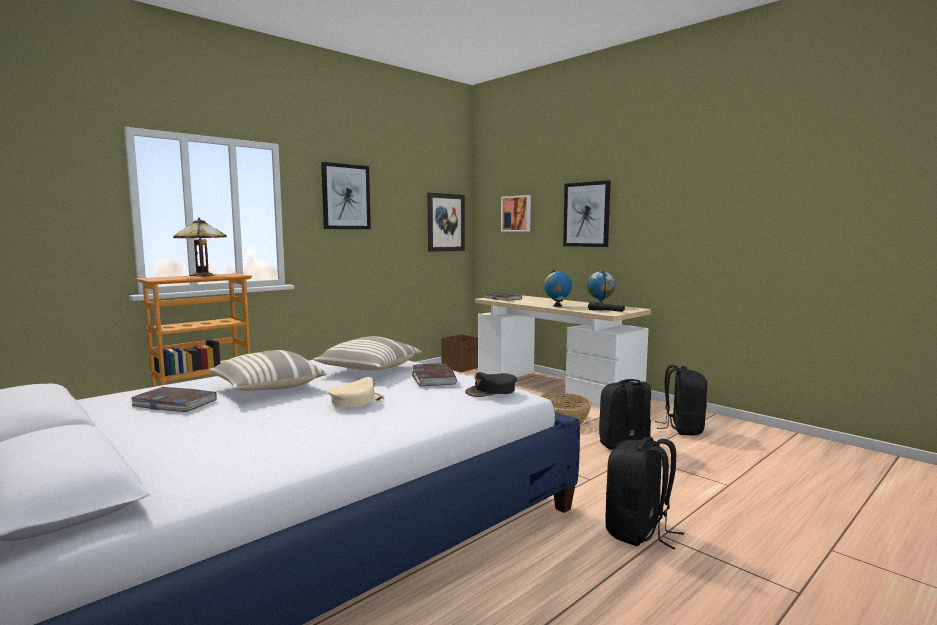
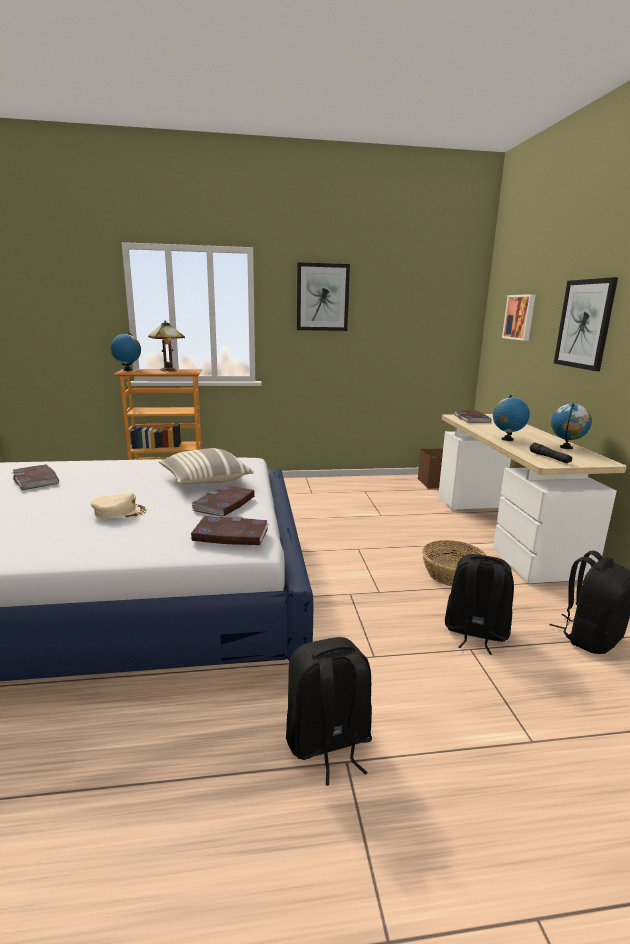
camera: 35 degrees right, 10 degrees up
(150, 278) = (127, 370): none -> globe
(267, 388) = (105, 481): pillow -> none
(445, 222) = (445, 324): picture -> none
(491, 391) = (230, 534): black cap -> book

